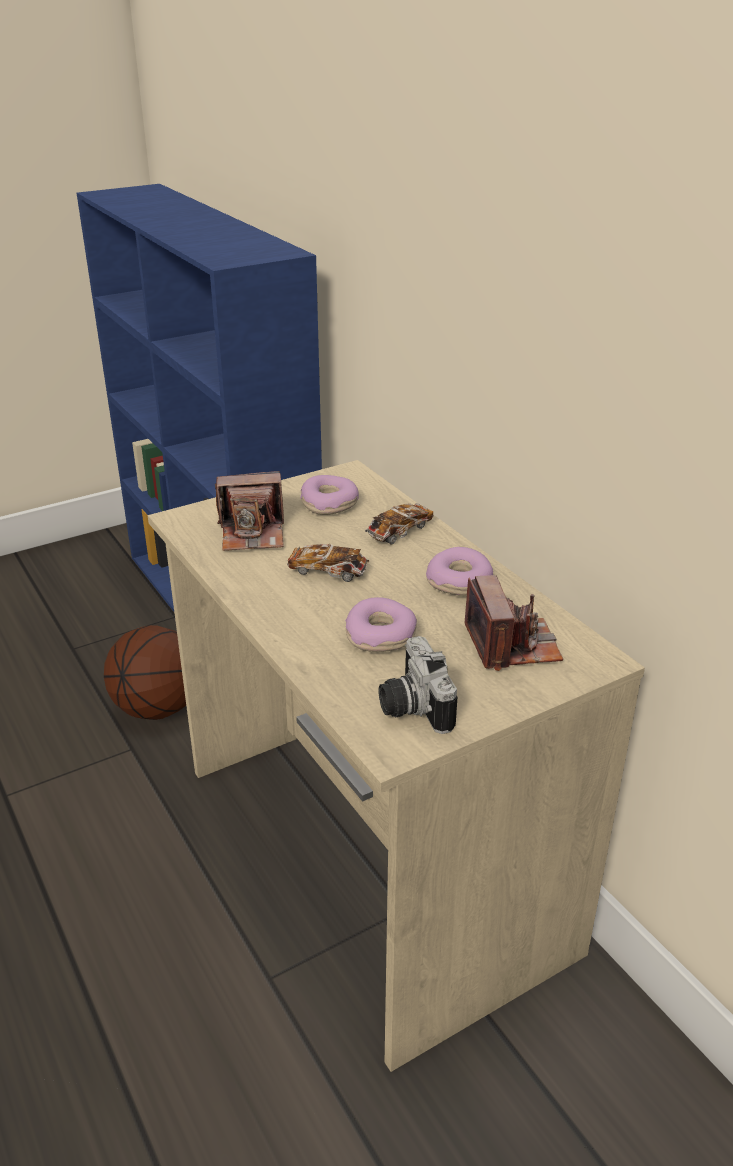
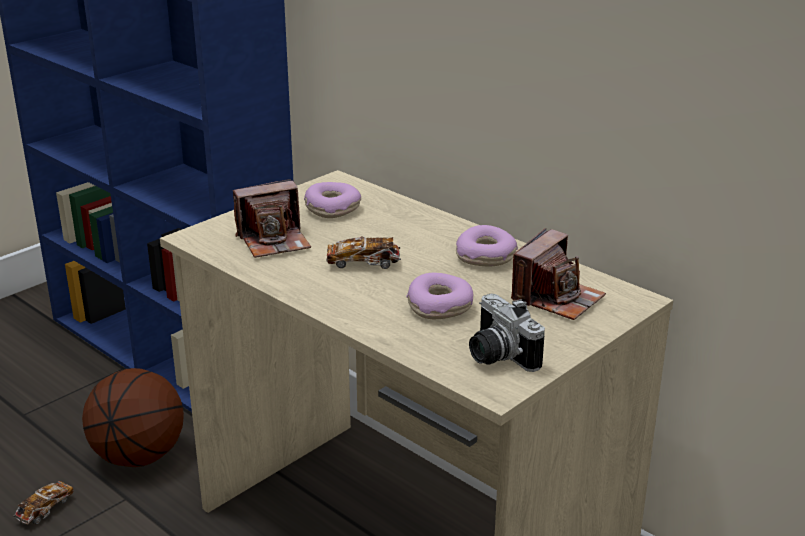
camera: 15 degrees left, 5 degrees down
(400, 532) = (411, 224): toy car -> toy car (45, 510)
(512, 645) = (556, 298): camera -> camera turned 60 degrees clockwise

